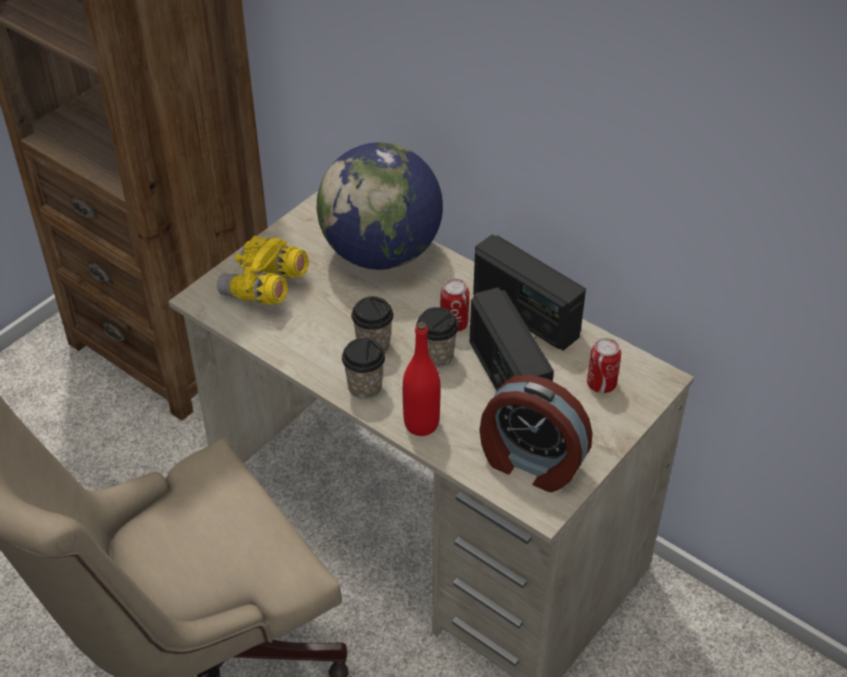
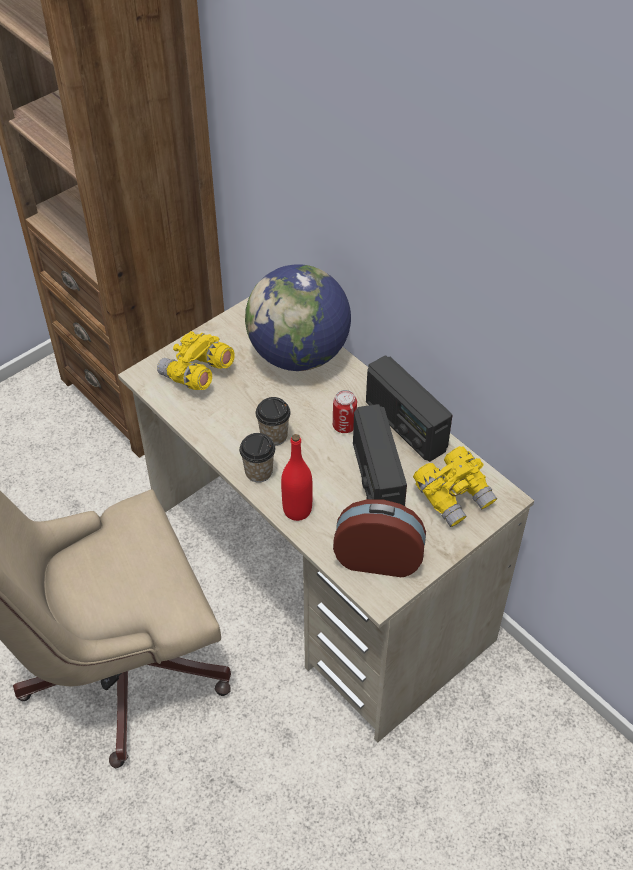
camera: 10 degrees right, 5 degrees up
(437, 357) = (323, 453): cup -> none
(531, 463) = (378, 557): alarm clock -> alarm clock turned 150 degrees clockwise
(601, 384) = (454, 496): can -> yellow binoculars

